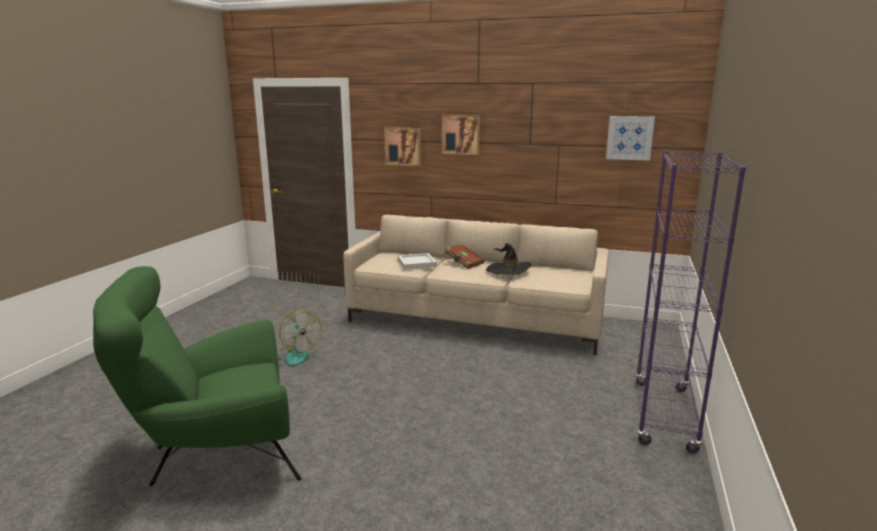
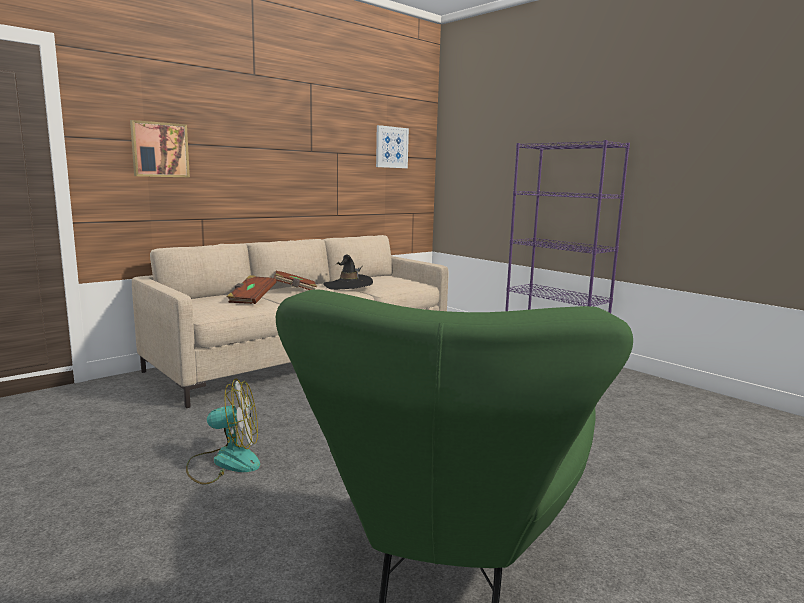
camera: 60 degrees left, 5 degrees down
(416, 263) = (251, 299): white tray -> brown book
(461, 134) = (239, 136): picture -> none

